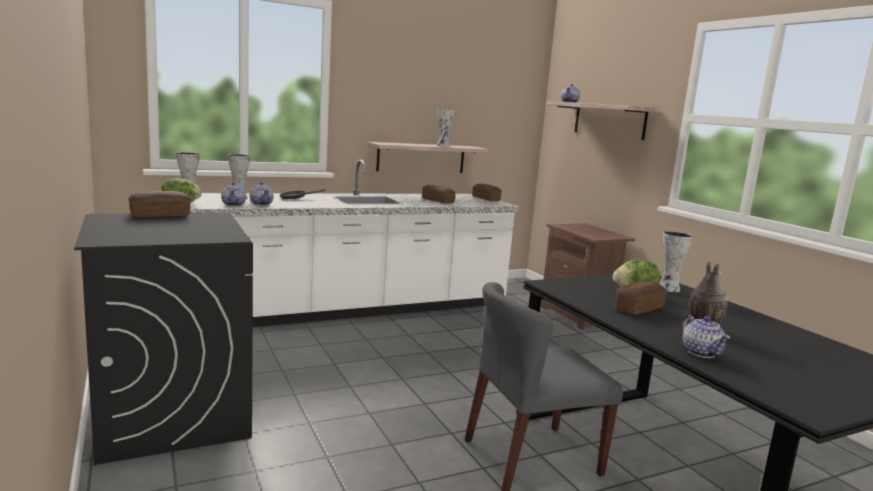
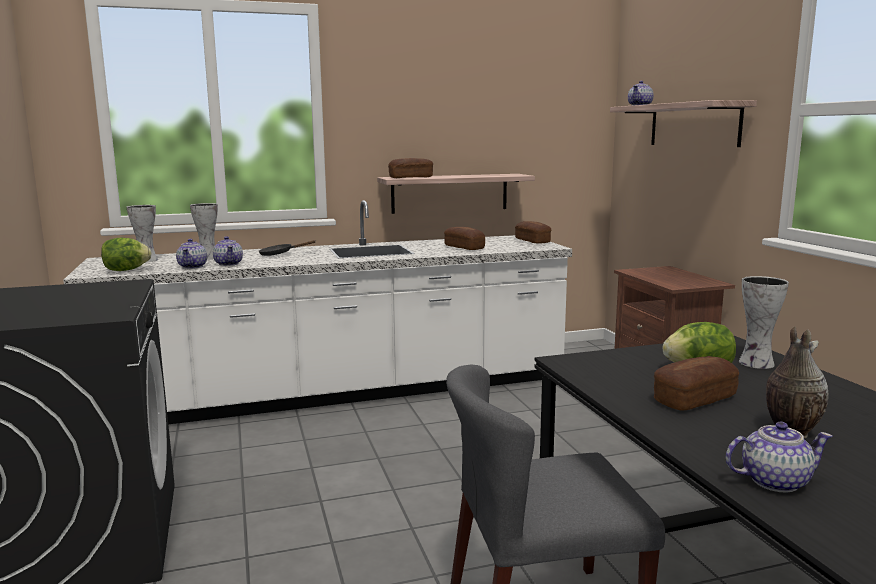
camera: 10 degrees right, 0 degrees up
(160, 215) = (57, 288): bread -> bread (411, 177)
(444, 146) = (476, 176): vase -> none
(701, 352) = (773, 481): teapot -> teapot turned 90 degrees counterclockwise

